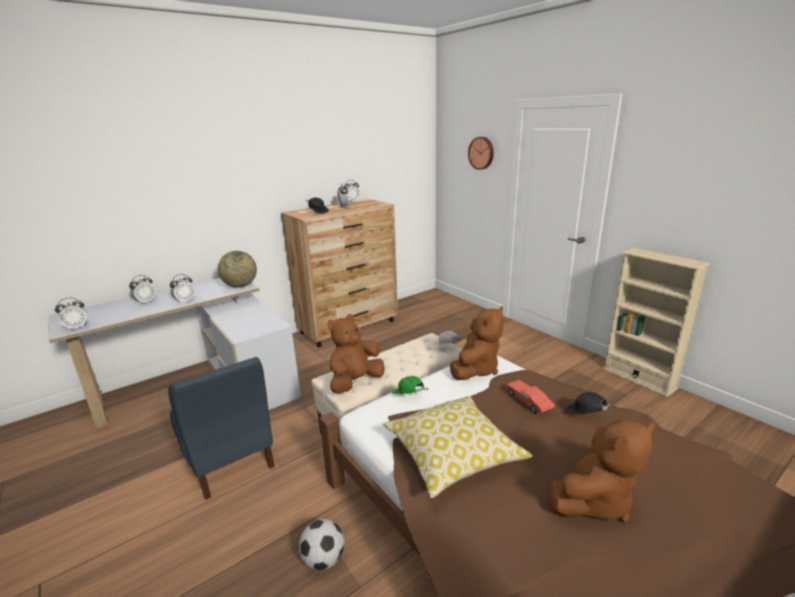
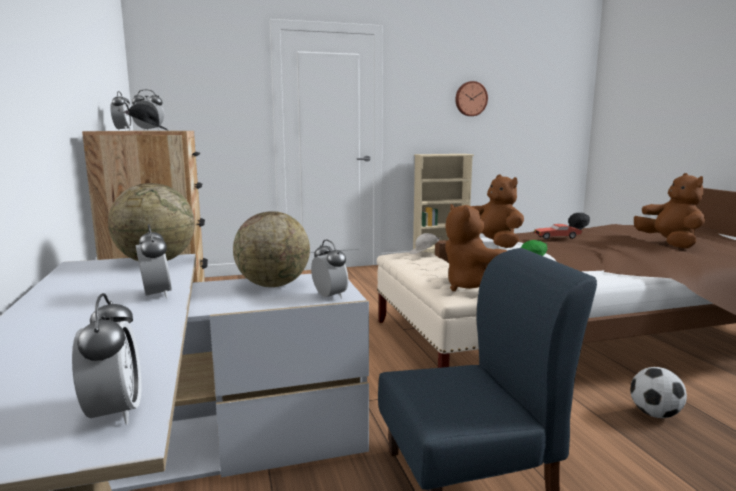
camera: 70 degrees left, 10 degrees down
(145, 302) = (64, 331): alarm clock -> alarm clock (329, 297)
(257, 317) = (273, 285): none -> globe
(452, 455) = (629, 260): pillow -> none
(481, 153) = (223, 78): wall clock -> wall clock (470, 99)

